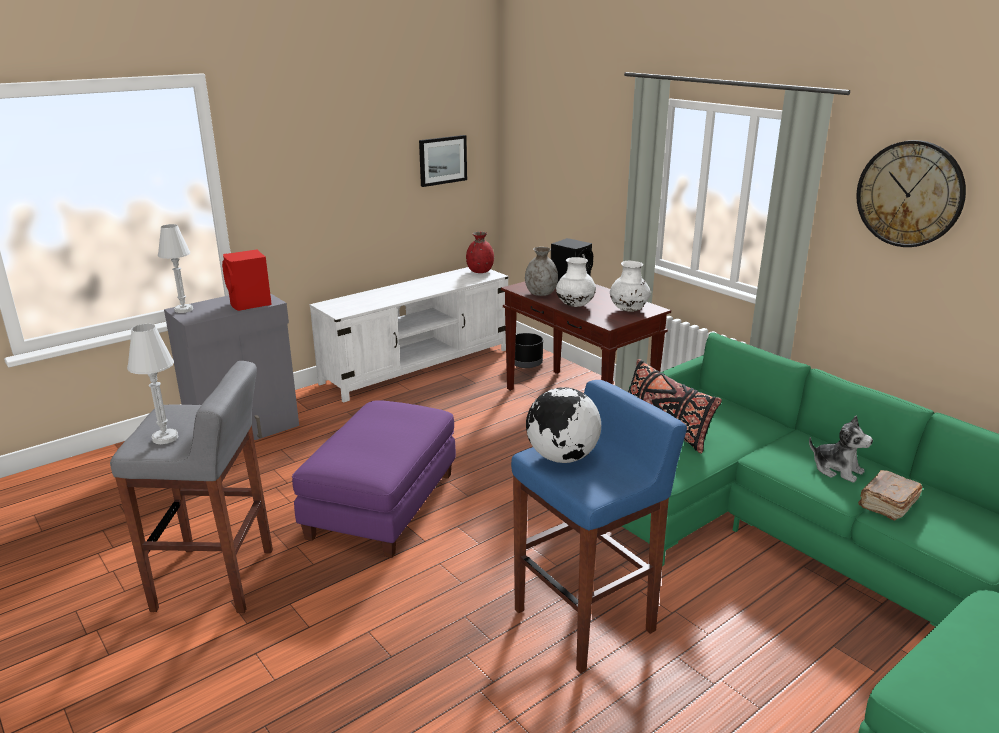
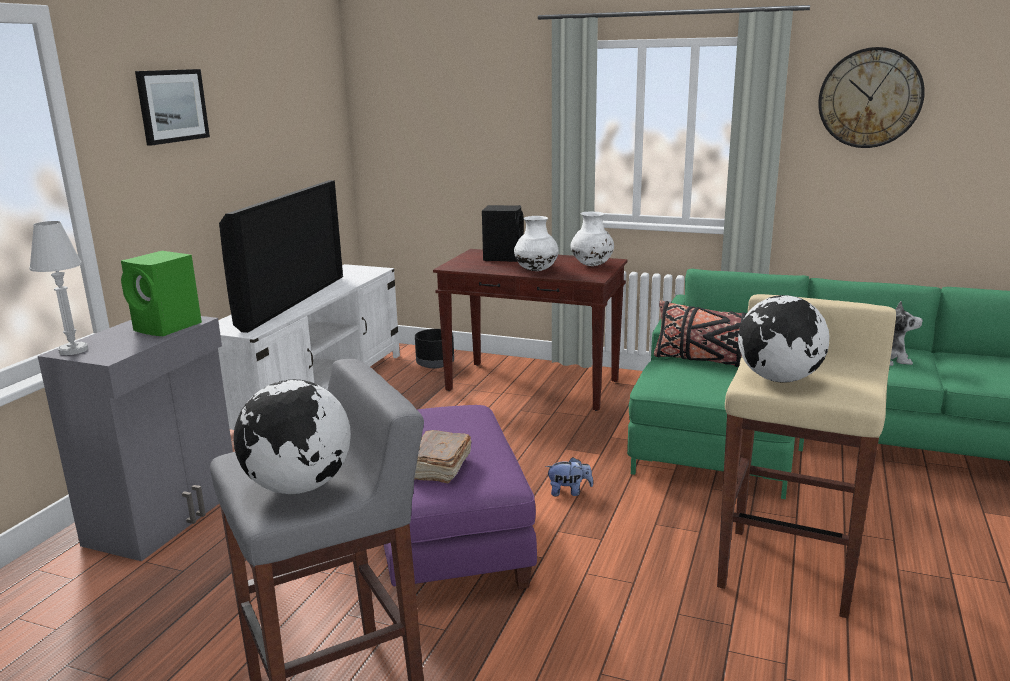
camera: 30 degrees left, 5 degrees down
(165, 438) = (299, 487): white table lamp -> globe
(250, 304) = (168, 327): red speaker -> green speaker
(398, 291) = (290, 300): none -> television
(442, 160) = (303, 139): picture -> picture (172, 106)
(480, 271) = (357, 269): red vase -> none
(500, 500) = (569, 492): none -> plush toy
(540, 293) = (484, 267): grey vase -> none
(586, 620) = (788, 569): blue stool -> beige stool
(887, 504) = (956, 372): brown book -> brown book (439, 467)

